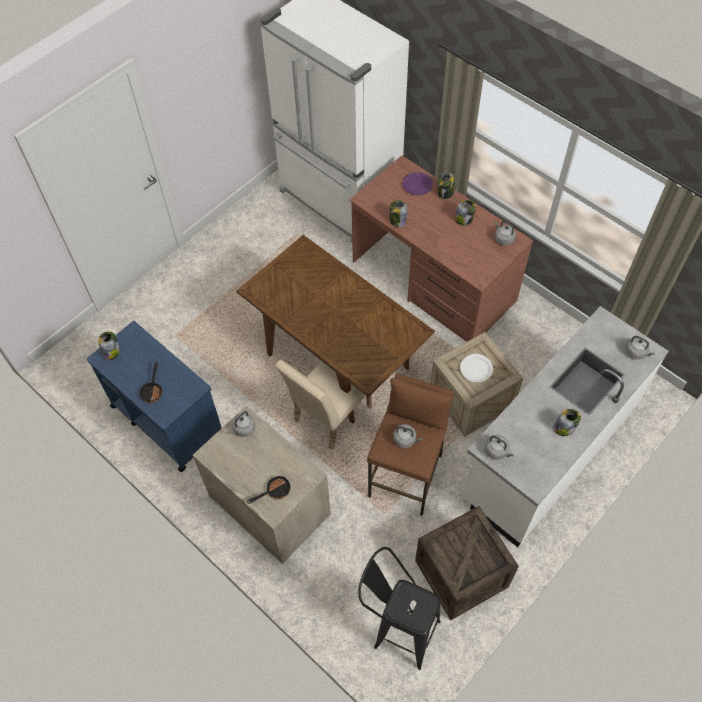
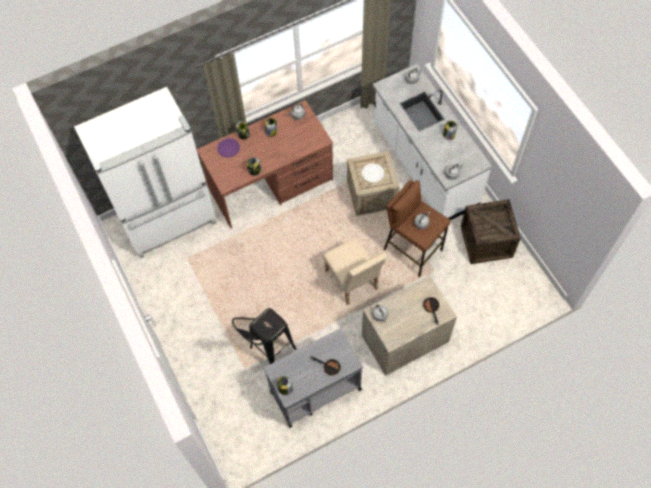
camera: 70 degrees left, 5 degrees up
(166, 419) = (315, 390): blue cart -> grey cart
(336, 360) = (310, 264): brown dining table -> none
(397, 629) = (510, 288): black stool -> black stool (267, 353)

